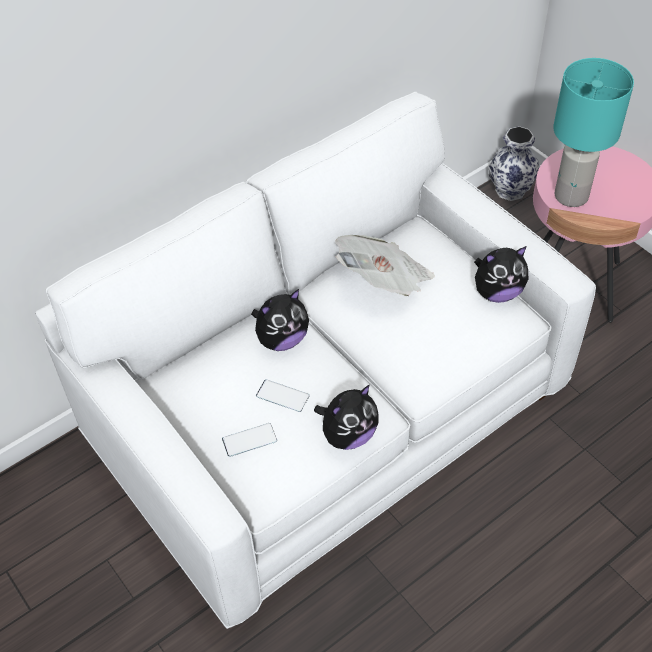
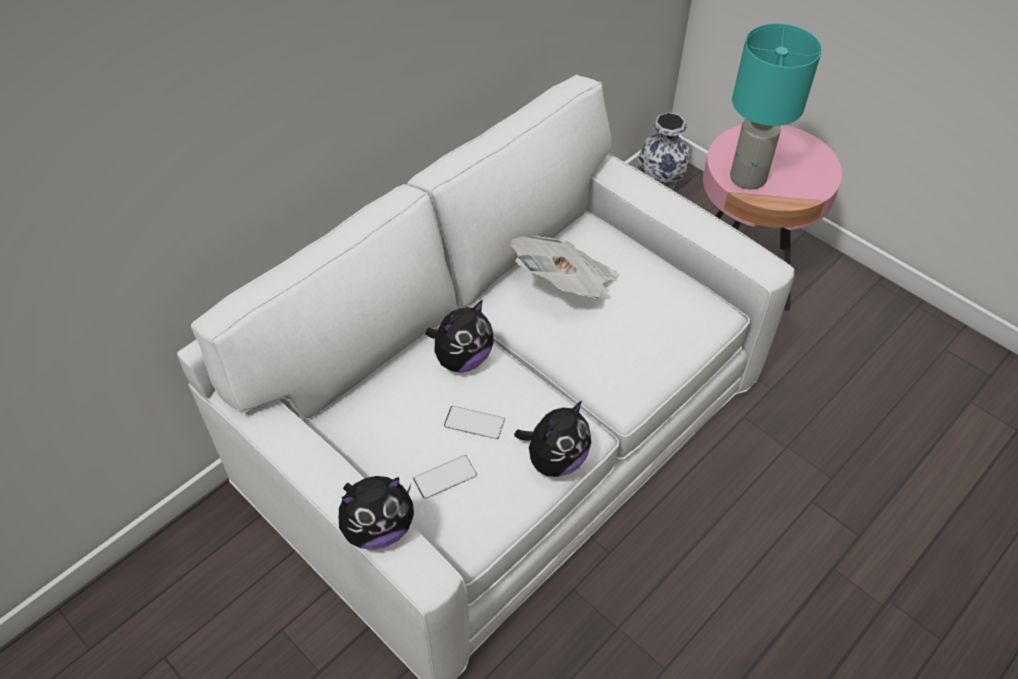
camera: 10 degrees left, 0 degrees up
(497, 292) = (688, 286): plush toy -> plush toy (378, 528)

